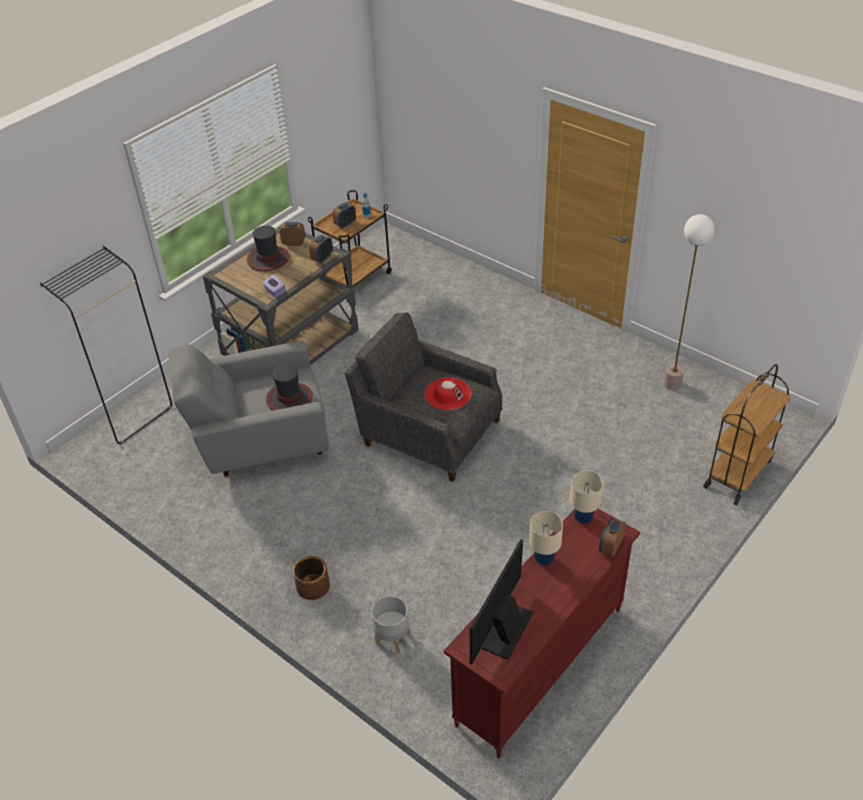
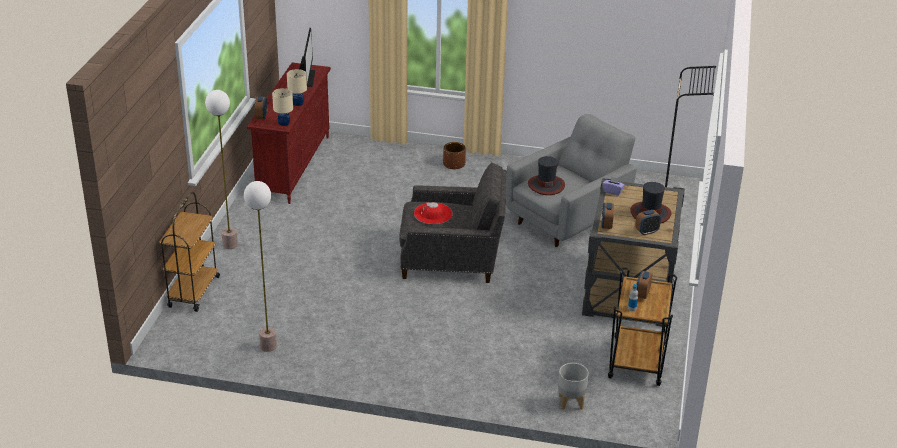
camera: 150 degrees right, 10 degrees down
(392, 639) = (387, 157): grey planter -> grey planter (570, 402)
(679, 535) = (230, 244): none -> floor lamp

